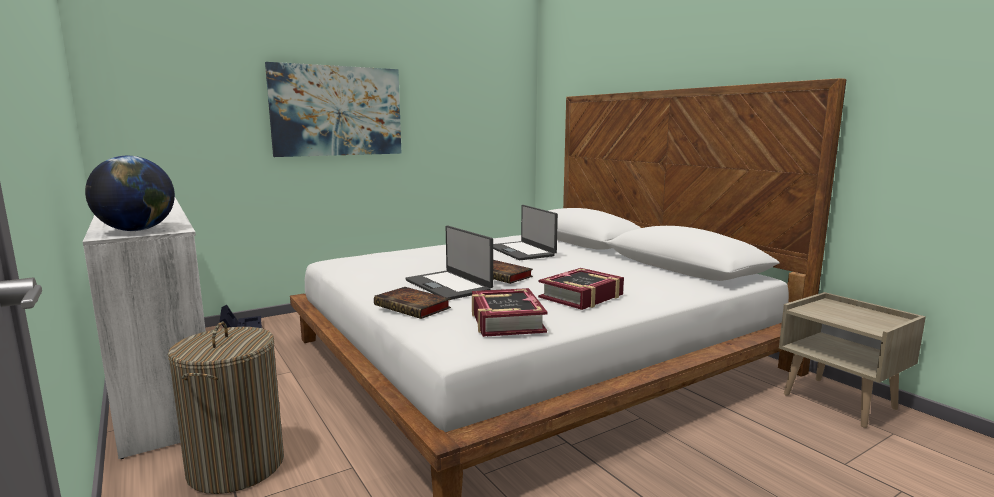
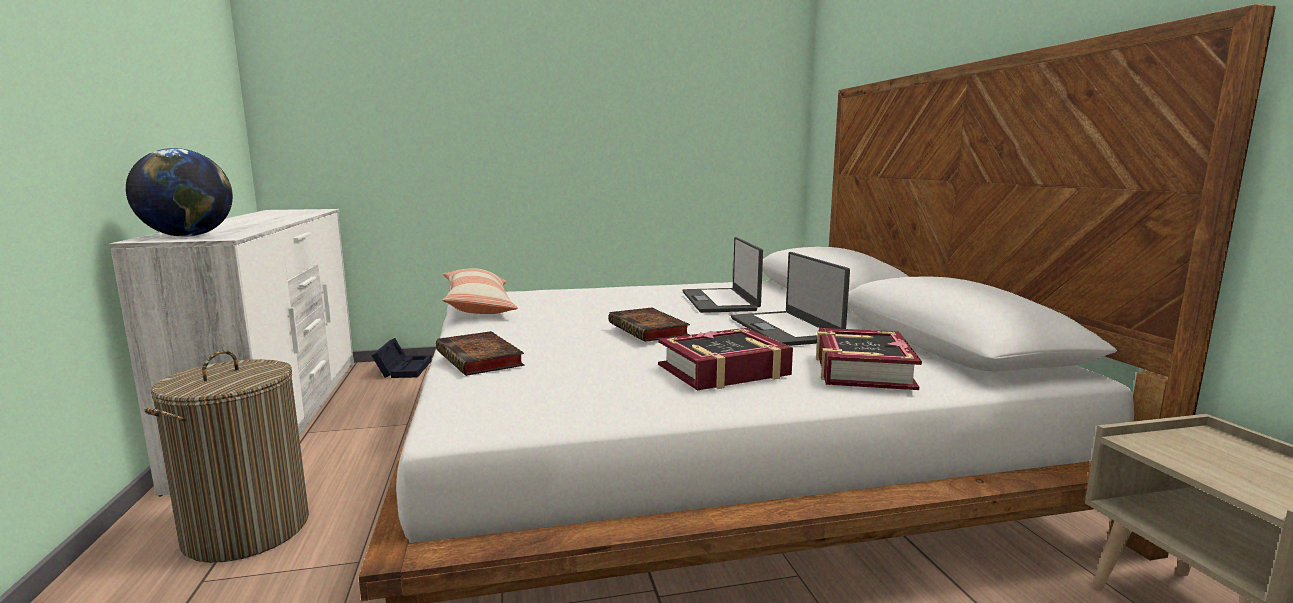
camera: 20 degrees right, 0 degrees up
(337, 111) = (531, 114): picture -> none
(348, 270) = (478, 306): none -> pillow
(449, 285) = (565, 336): laptop -> laptop (785, 329)
(506, 321) = (568, 393): book -> book (861, 370)

